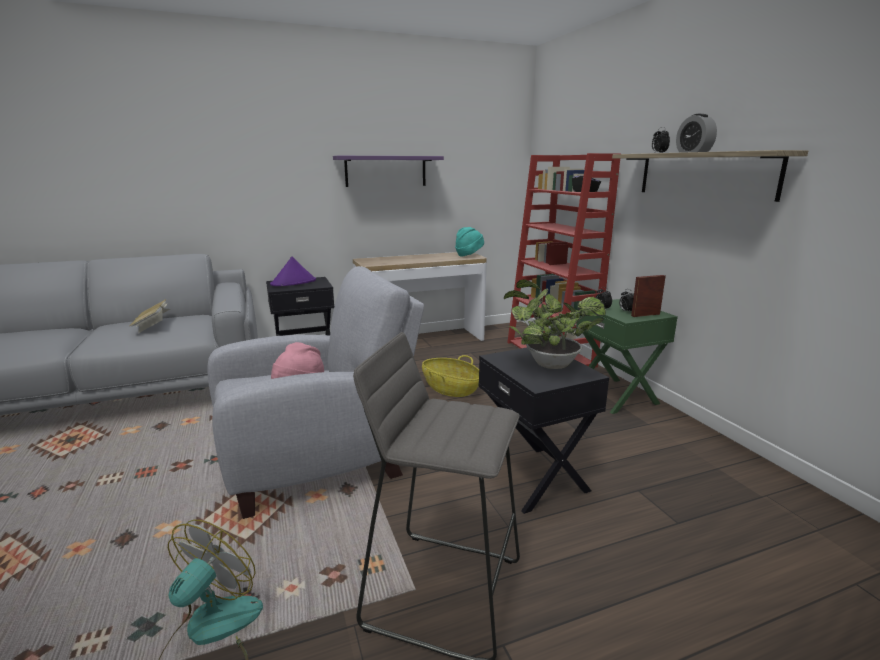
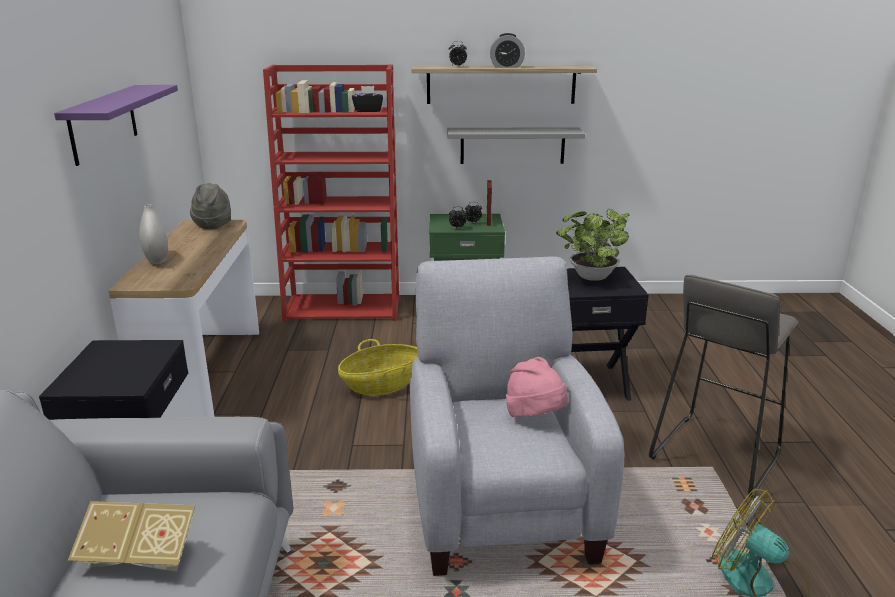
camera: 70 degrees left, 5 degrees up
(293, 282) = (101, 369): purple hat -> none
(400, 257) = (157, 260): none -> white vase
(469, 255) = (213, 224): turquoise hat -> grey hat
(705, 245) = (512, 145): none -> grey shelf

